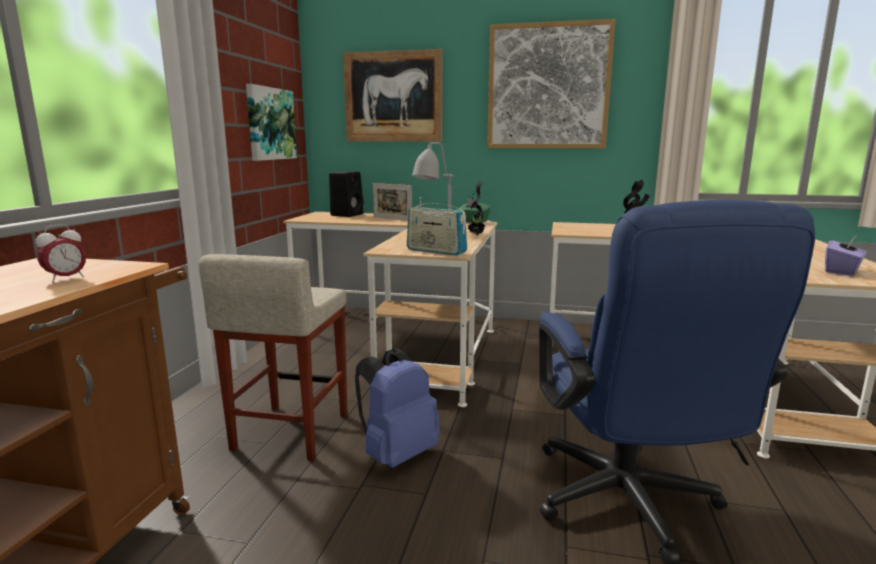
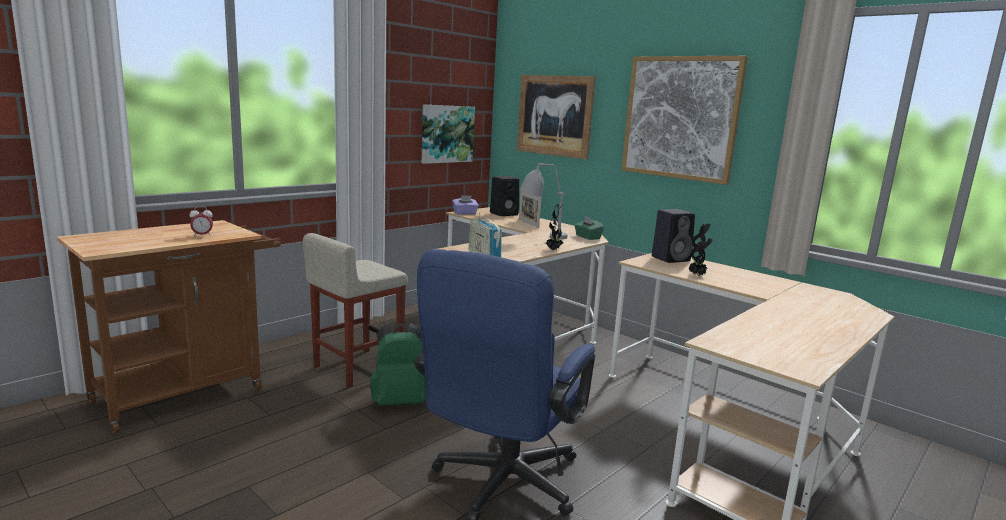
camera: 30 degrees right, 0 degrees up
(397, 454) = (399, 401): blue backpack -> green backpack
(580, 226) = (671, 259): none -> black speaker
(842, 271) = (777, 348): purple tissue box -> purple tissue box (465, 213)

